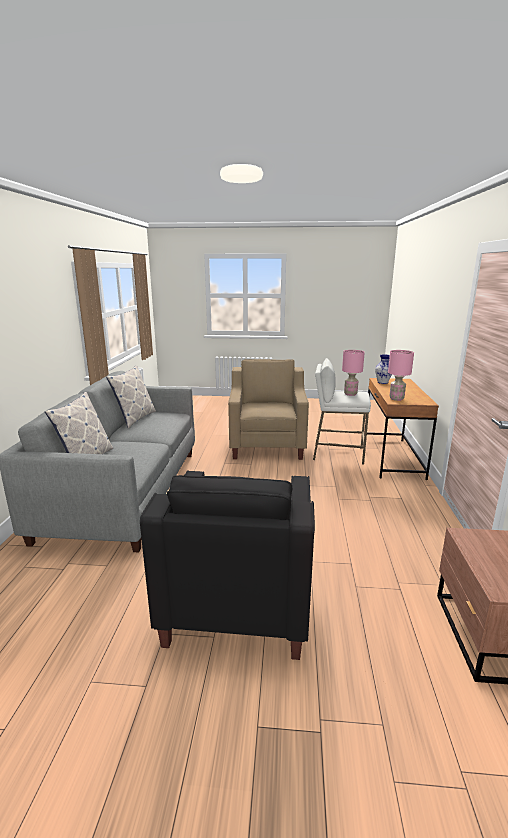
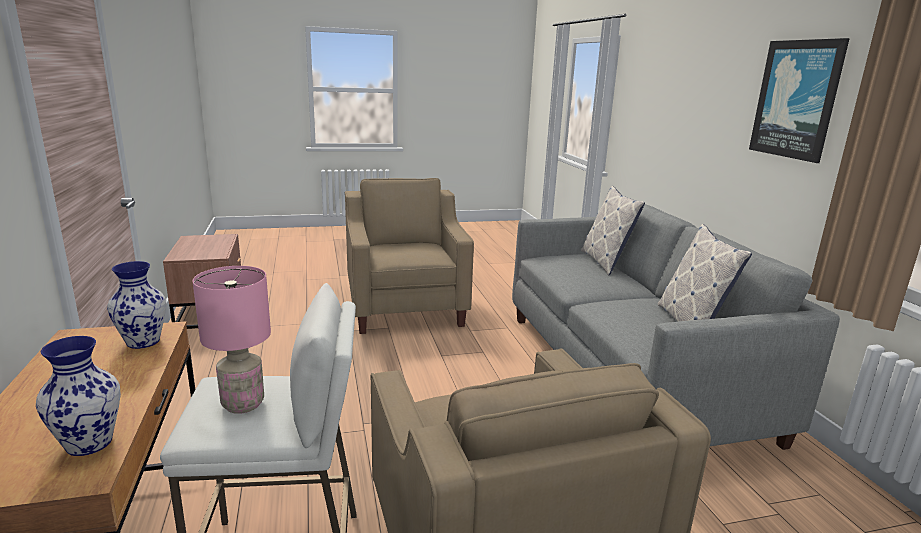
camera: 160 degrees right, 0 degrees up
(43, 301) = (796, 99): none -> picture
(239, 597) = (405, 307): black armchair -> beige armchair
(396, 399) = (144, 342): pink table lamp -> vase

